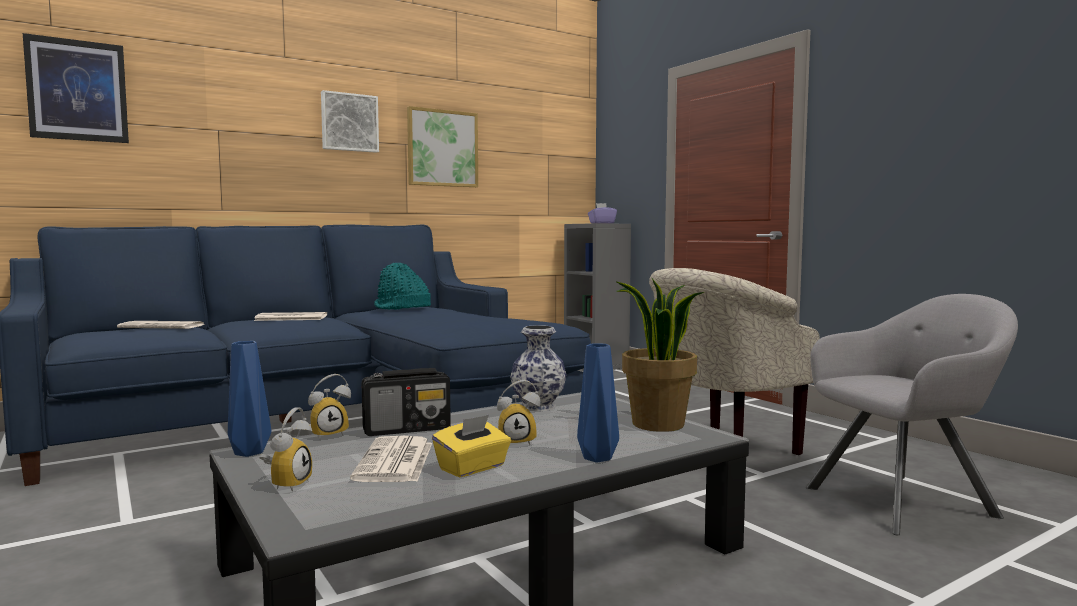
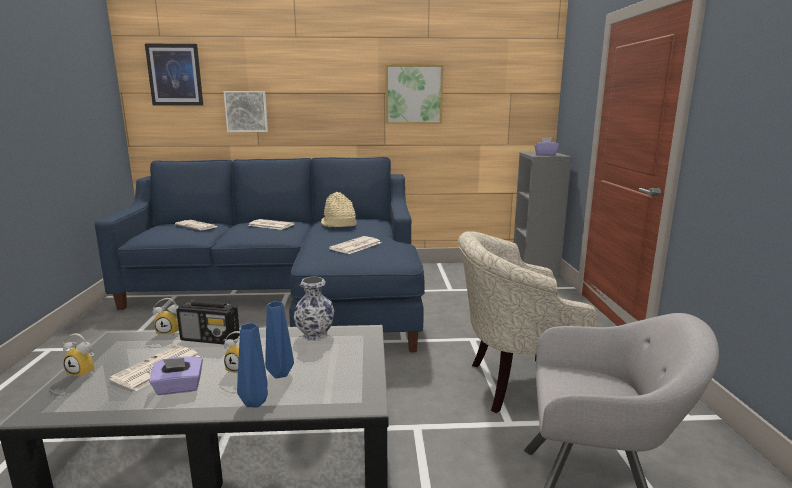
camera: 30 degrees right, 10 degrees up
(250, 453) = (114, 339): blue vase -> blue vase (280, 374)
(287, 484) = (85, 372): alarm clock -> alarm clock turned 60 degrees clockwise
(349, 122) = (341, 80): picture -> picture (246, 111)
(401, 308) = (338, 224): turquoise hat -> beige hat
(472, 468) = (178, 388): yellow tissue box -> purple tissue box
(479, 317) = (355, 246): none -> newspaper
(657, 424) = (353, 377): potted plant -> none

